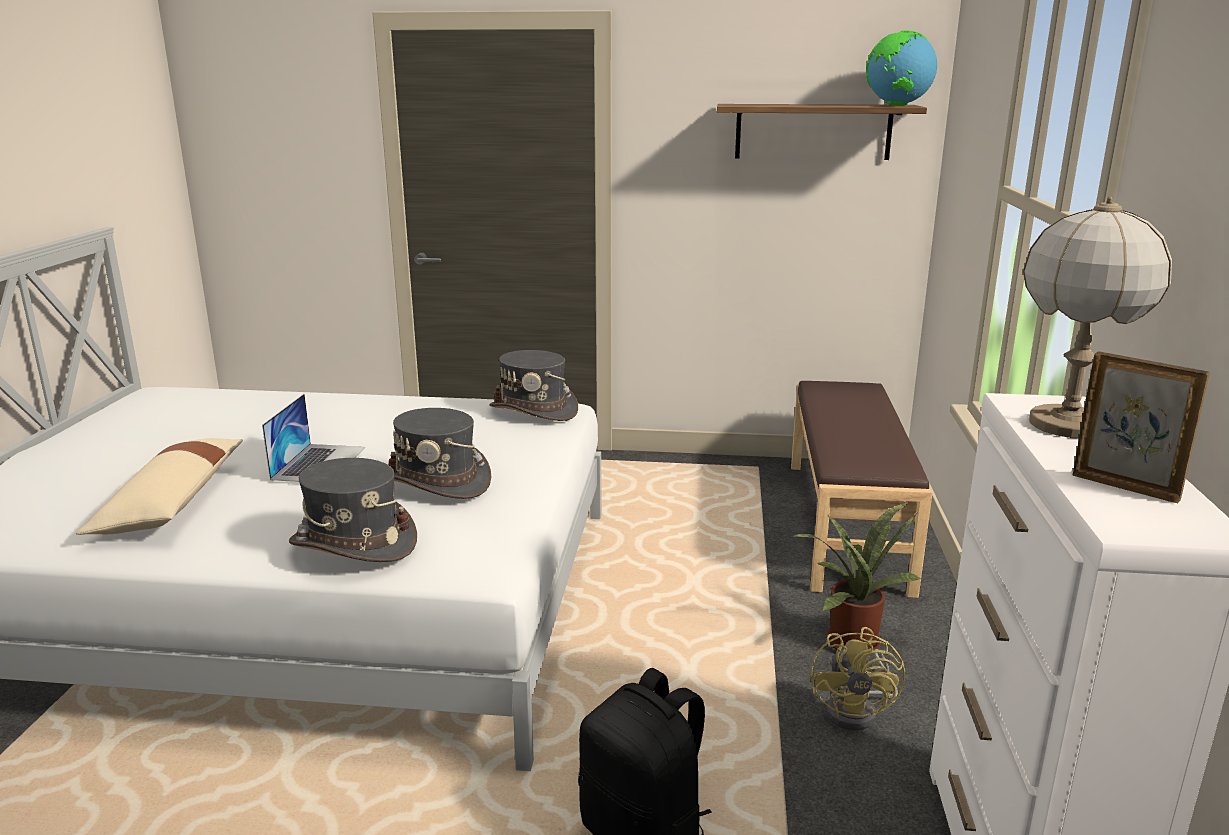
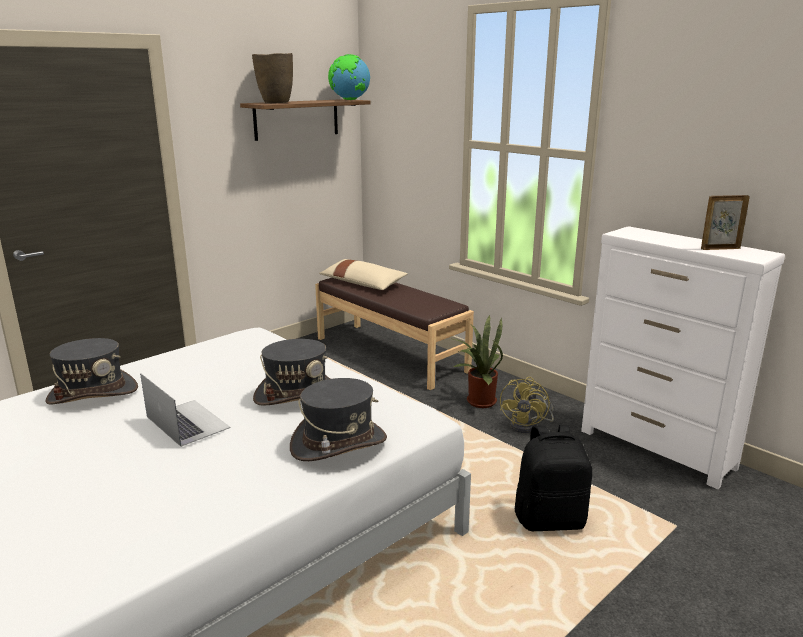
camera: 50 degrees left, 0 degrees up
(171, 503) = (135, 498): beige pillow -> beige pillow (363, 283)
(534, 410) = (242, 339): grey hat -> grey hat (93, 393)
(755, 104) = (275, 103): none -> brown vase
(858, 711) = (528, 425): yellow fan -> yellow fan turned 60 degrees clockwise
(1069, 425) = (654, 236): table lamp -> none

